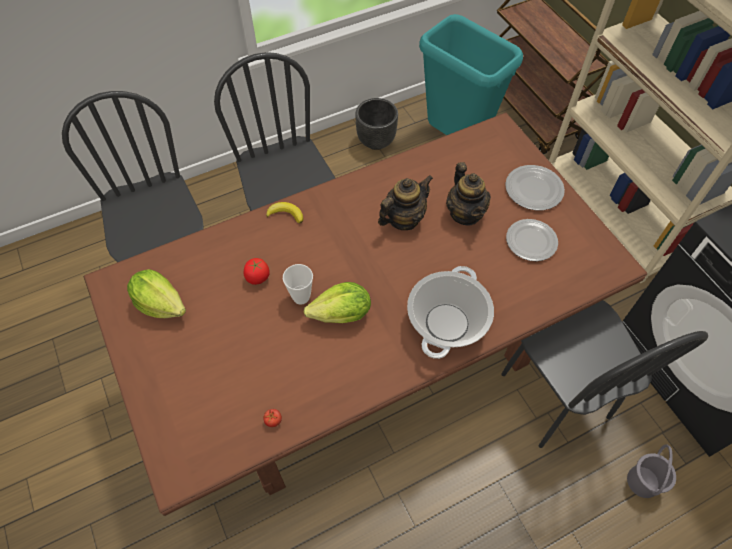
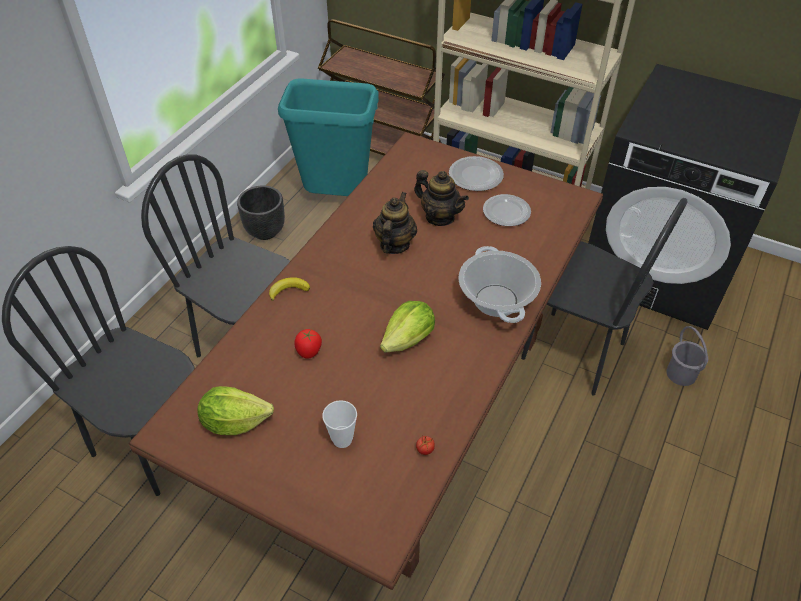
camera: 35 degrees left, 10 degrees down
(301, 297) = (361, 345): cup -> cup (342, 439)

